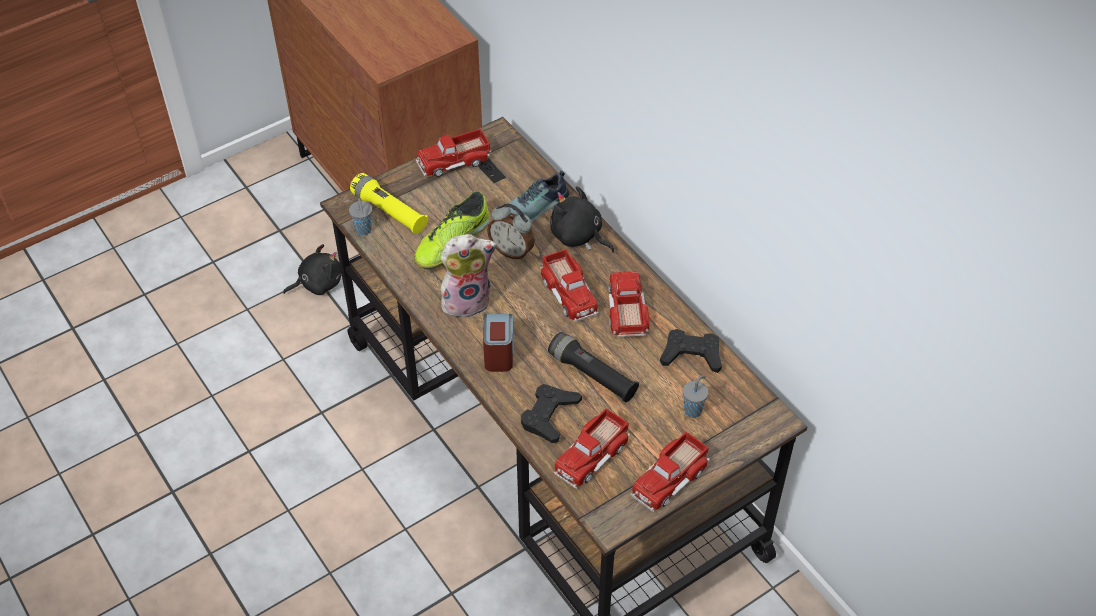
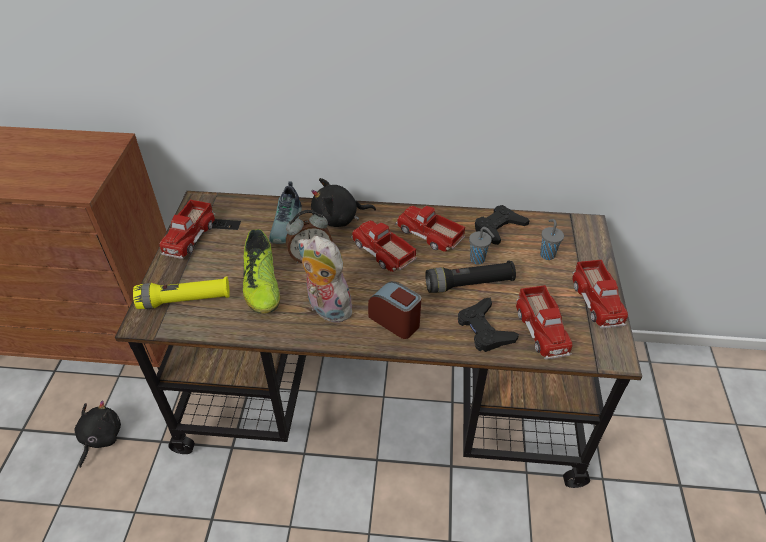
camera: 50 degrees left, 5 degrees down
(363, 230) = (181, 327): grey cup -> grey cup (478, 260)
(467, 300) = (326, 309): plush toy -> plush toy turned 75 degrees counterclockwise
(569, 293) = (383, 252): toy truck -> toy truck turned 150 degrees counterclockwise

